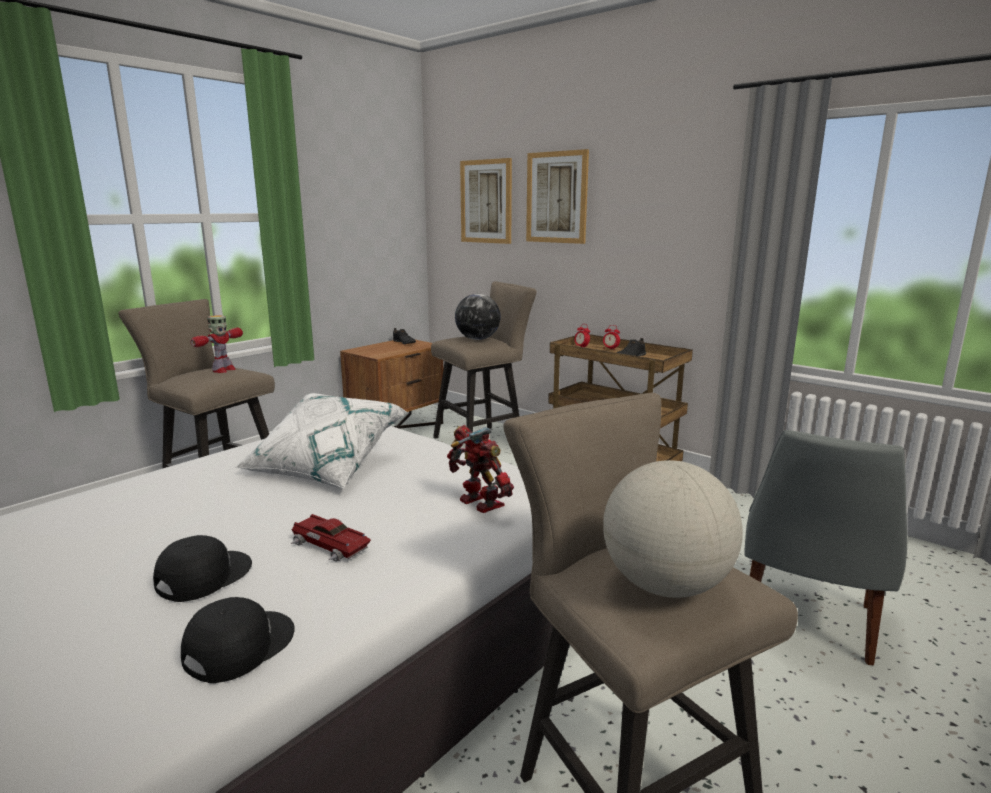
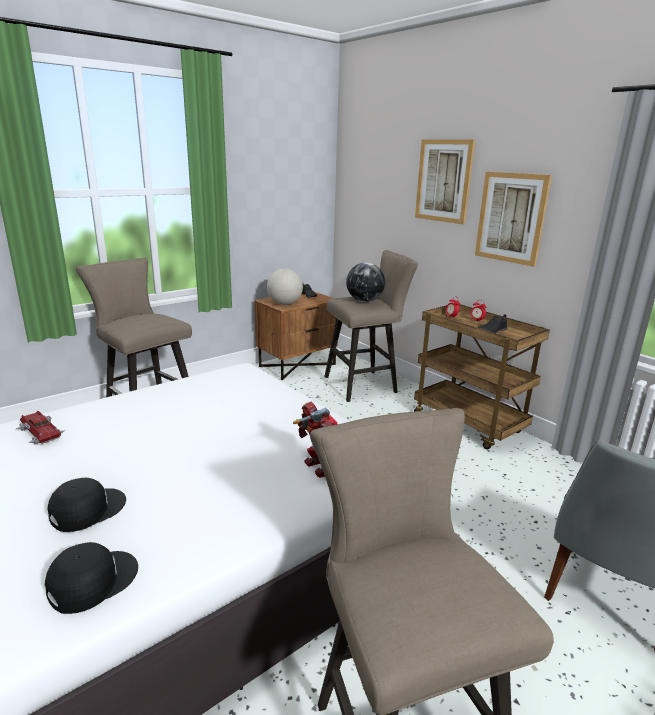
camera: 10 degrees right, 5 degrees up
(223, 370) = (152, 318): toy robot -> none
(324, 466) = (209, 413): white pillow -> none
(329, 545) = (188, 493): toy car -> toy car (40, 433)
(486, 201) = (384, 179): picture -> picture (511, 218)
(665, 585) = (430, 597): globe -> globe (284, 304)

